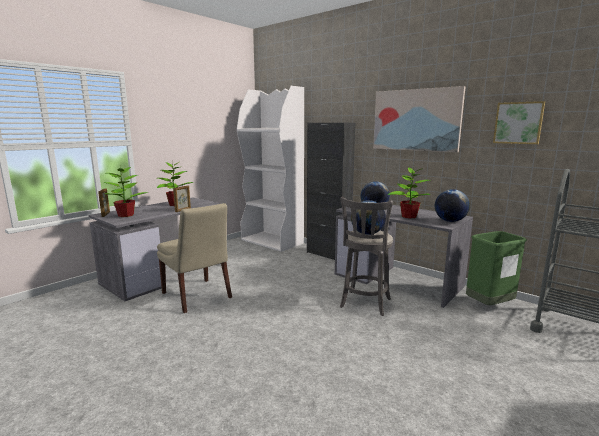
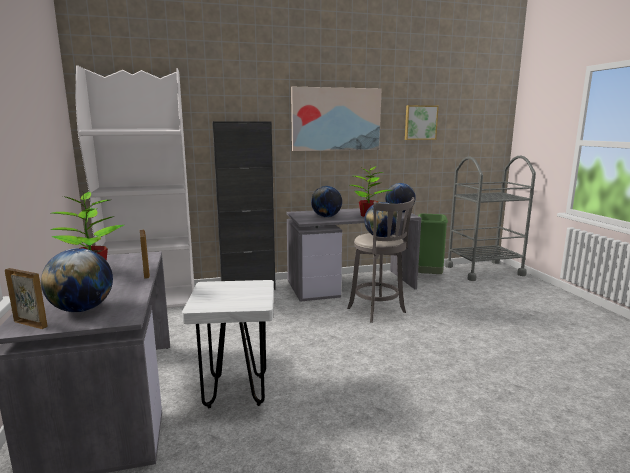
camera: 55 degrees left, 0 degrees up
(126, 215) = (82, 309): potted plant -> globe
(197, 296) = (236, 391): beige chair -> white stool

